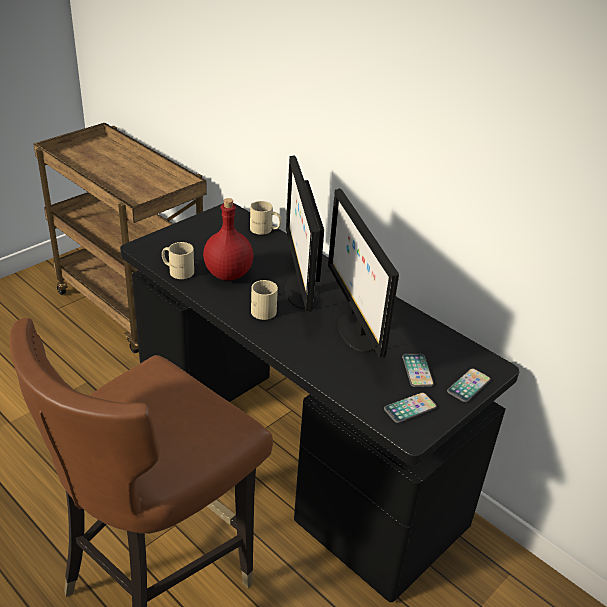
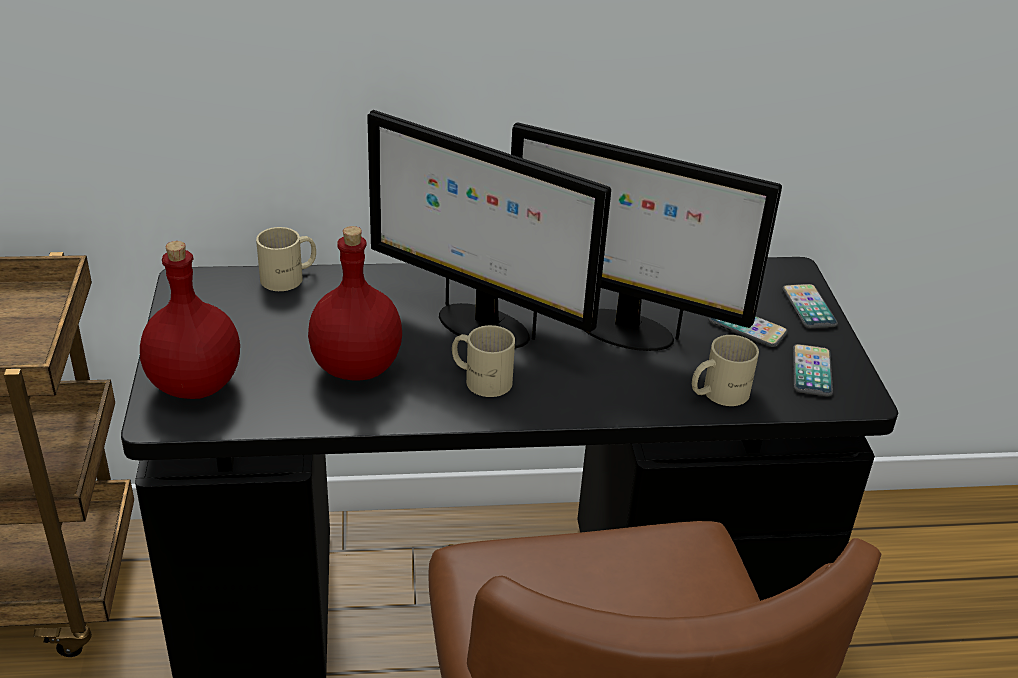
camera: 50 degrees left, 0 degrees up
(168, 244) = (194, 385): none -> red bottle
(178, 270) = (280, 410): beige mug -> beige mug (717, 392)

